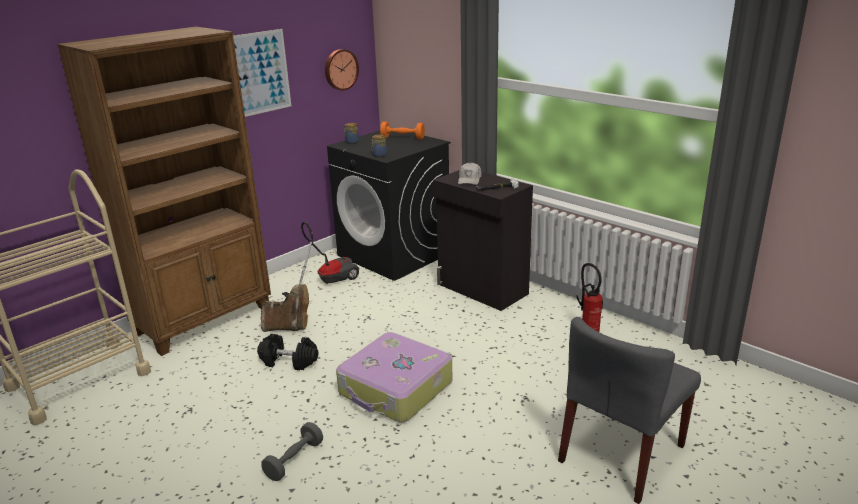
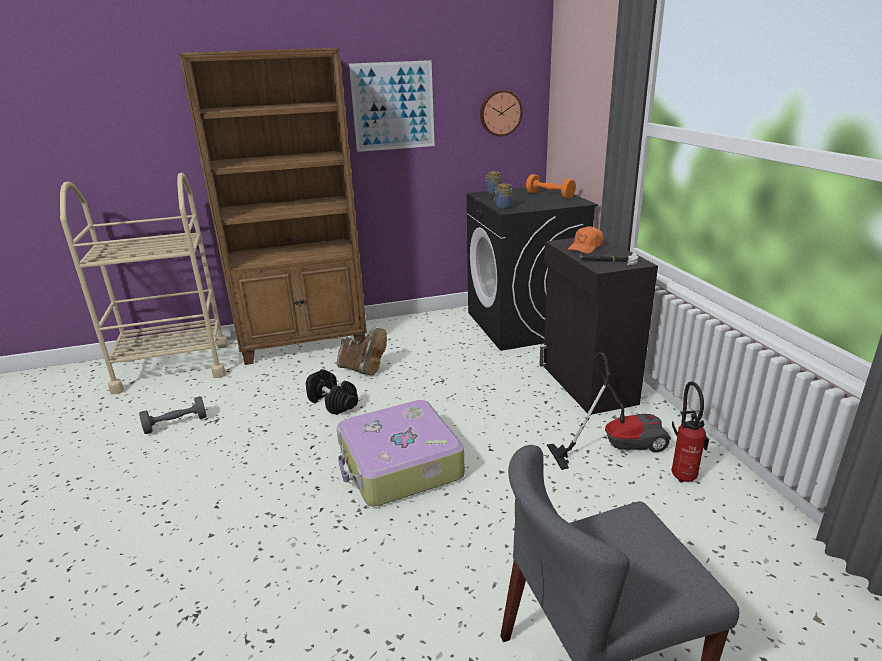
camera: 30 degrees right, 0 degrees up
(294, 460) = (242, 504): grey dumbbell -> grey dumbbell (176, 424)
(326, 282) = (436, 335): vacuum cleaner -> vacuum cleaner (616, 444)
(469, 180) = (586, 247): white cap -> orange cap

